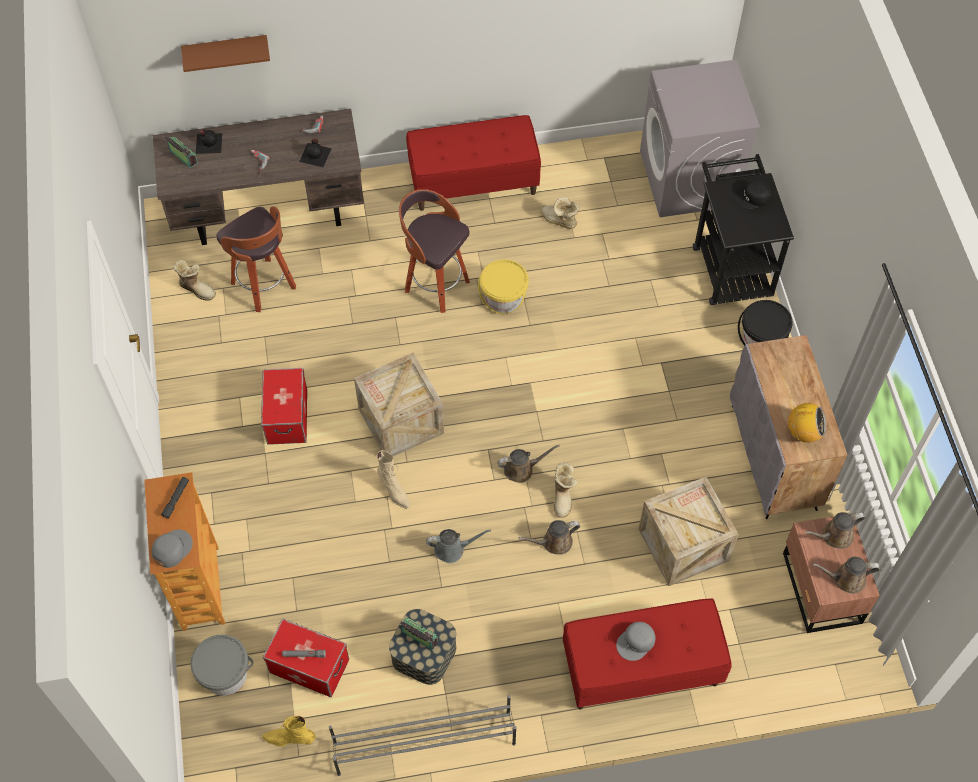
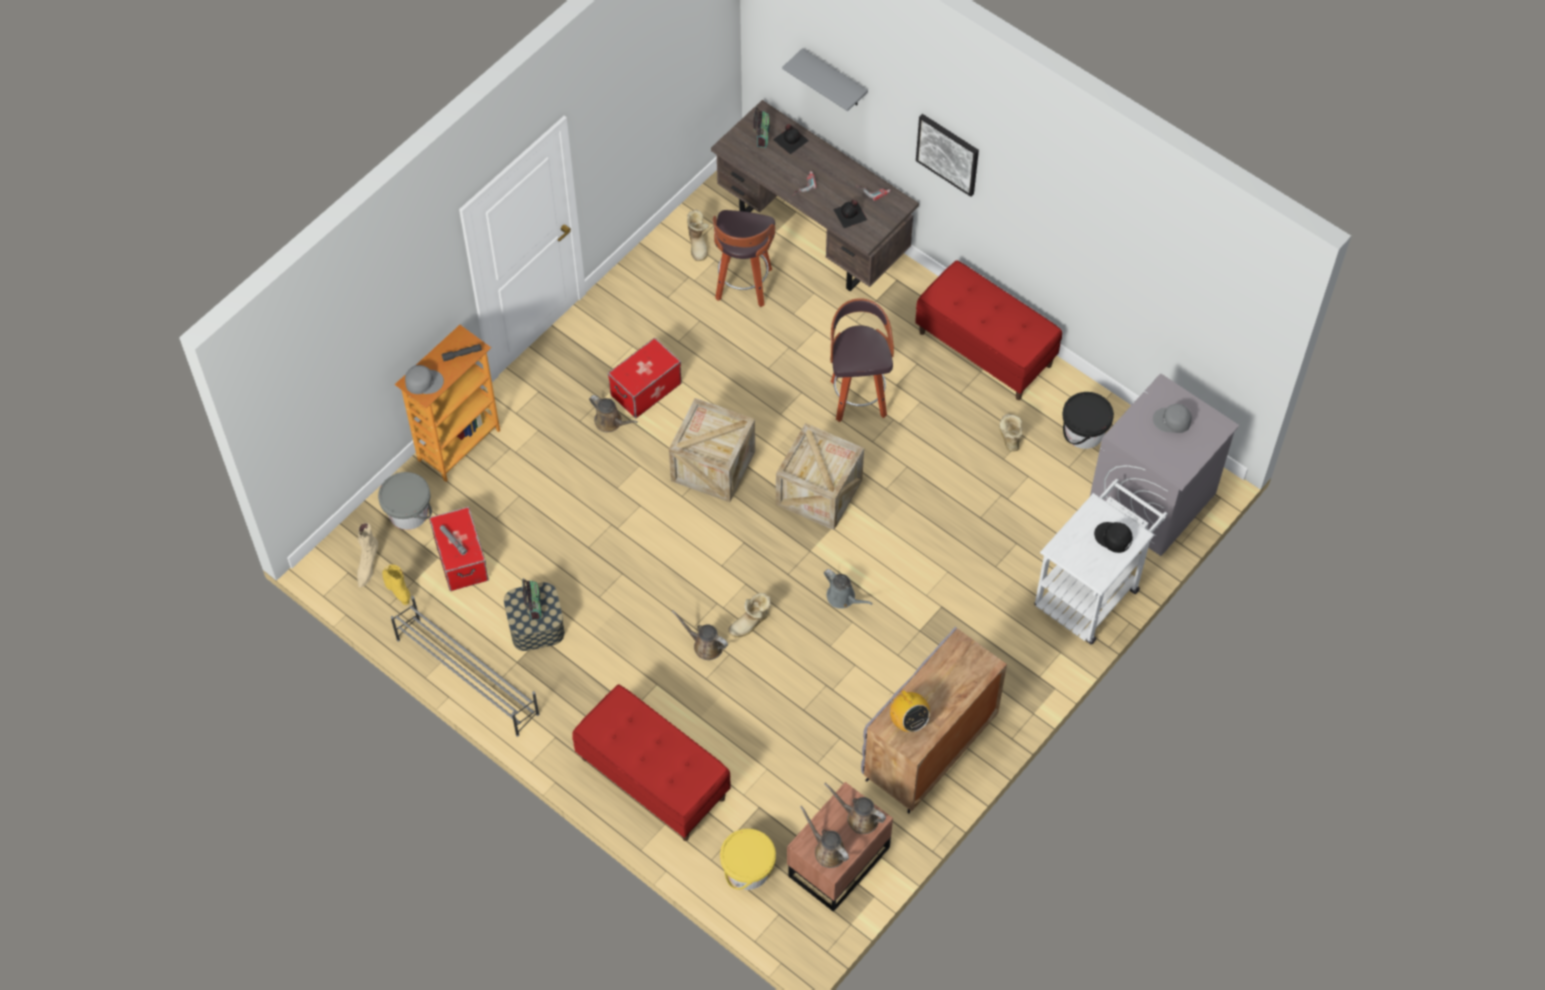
camera: 50 degrees right, 0 degrees up
(226, 52) = (834, 79): brown shelf -> grey shelf
(370, 34) = (948, 153): none -> picture
(394, 491) = (649, 506): beige boot -> beige boot (367, 566)
(452, 549) = (636, 581): grey watering can -> grey watering can (843, 598)
(503, 299) = (892, 453): yellow bucket -> yellow bucket (748, 870)
(521, 469) = (748, 578): brown watering can -> brown watering can (610, 422)
(636, 642) = (643, 741): grey cap -> grey cap (1172, 421)
(683, 545) = (786, 736): crate -> crate (819, 492)
(730, 264) = (1092, 591): black cart -> white cart
(761, 340) = (1037, 665): black bucket -> black bucket (1084, 432)

